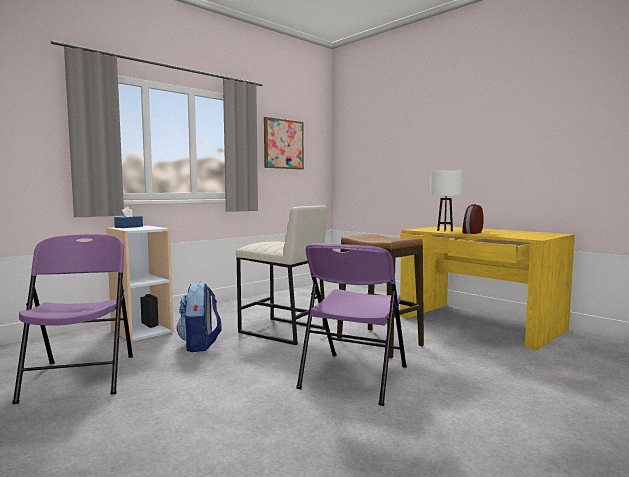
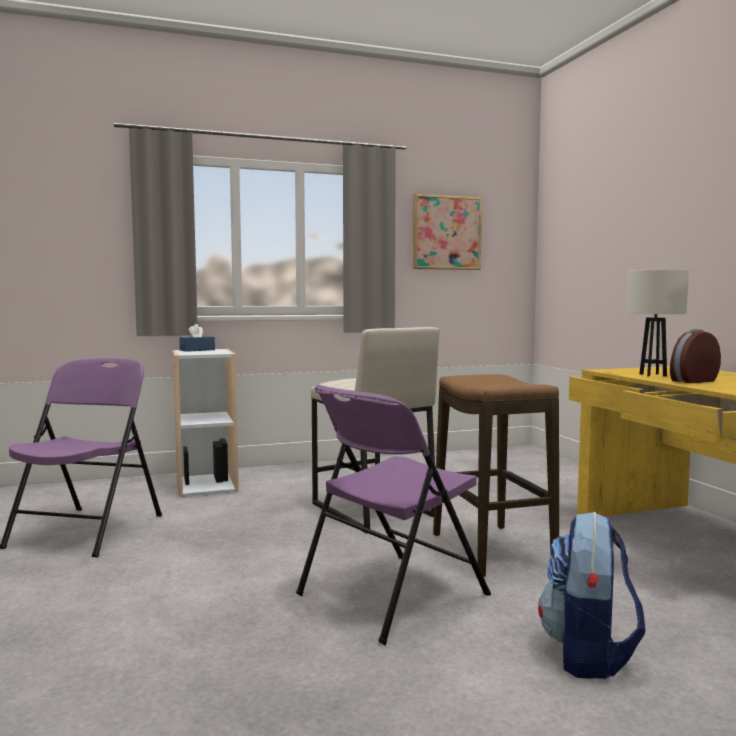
camera: 25 degrees right, 0 degrees up
(200, 345) = (249, 513): backpack -> backpack (589, 654)

